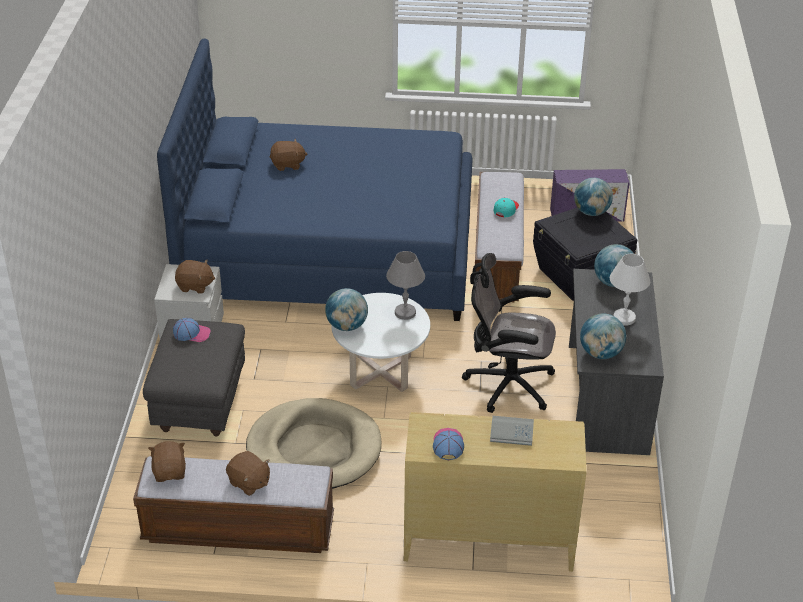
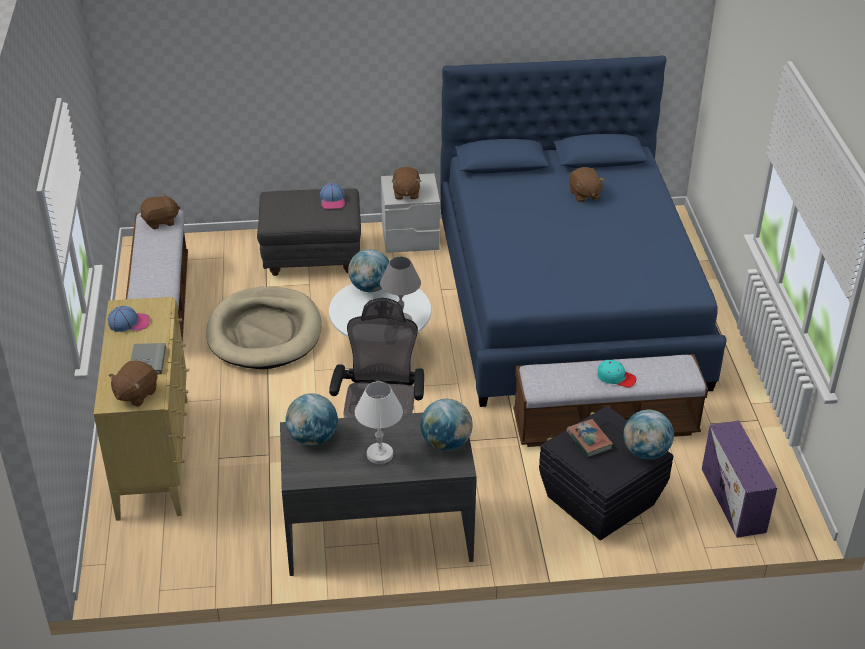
camera: 80 degrees right, 0 degrees up
(249, 483) = (150, 262): brown plush toy -> brown plush toy (135, 394)
(575, 235) = (589, 440): none -> book

